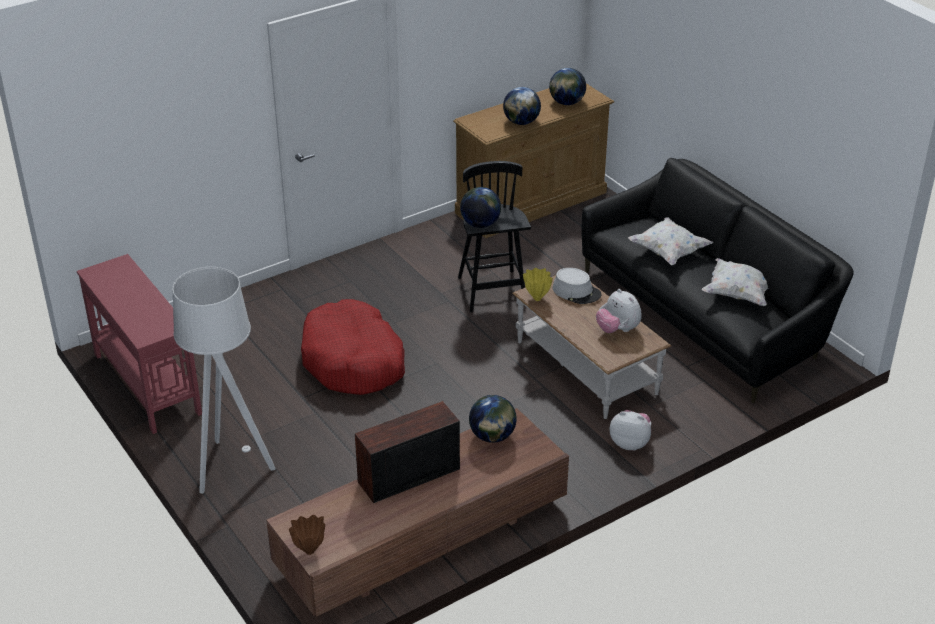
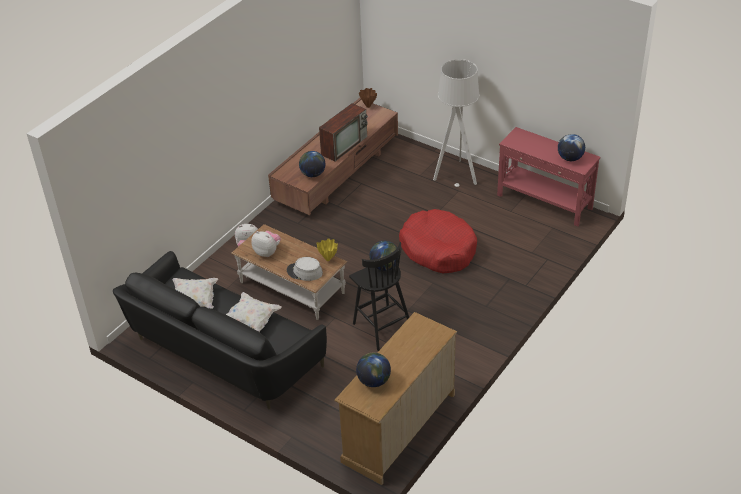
camera: 160 degrees right, 5 degrees up
(521, 122) = (399, 343): globe -> globe (570, 158)

